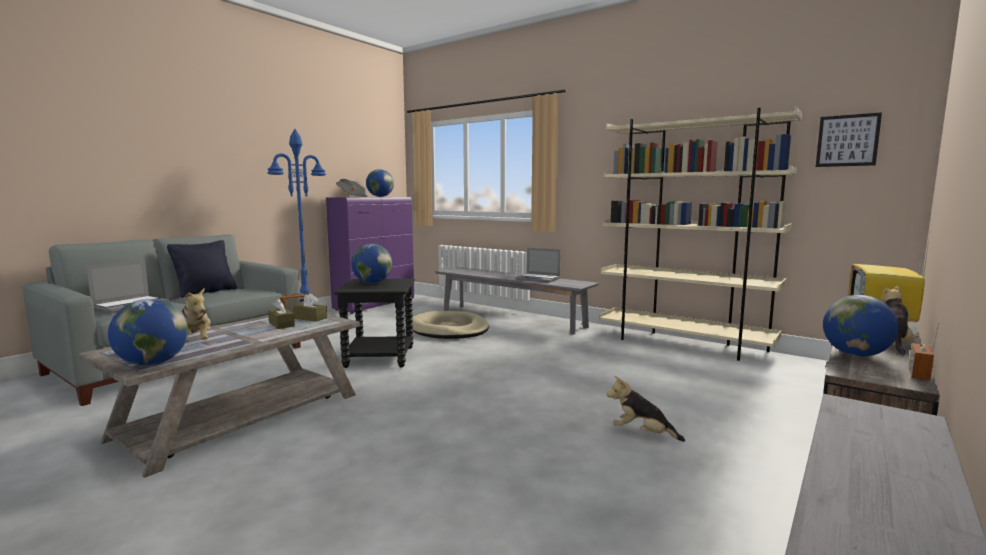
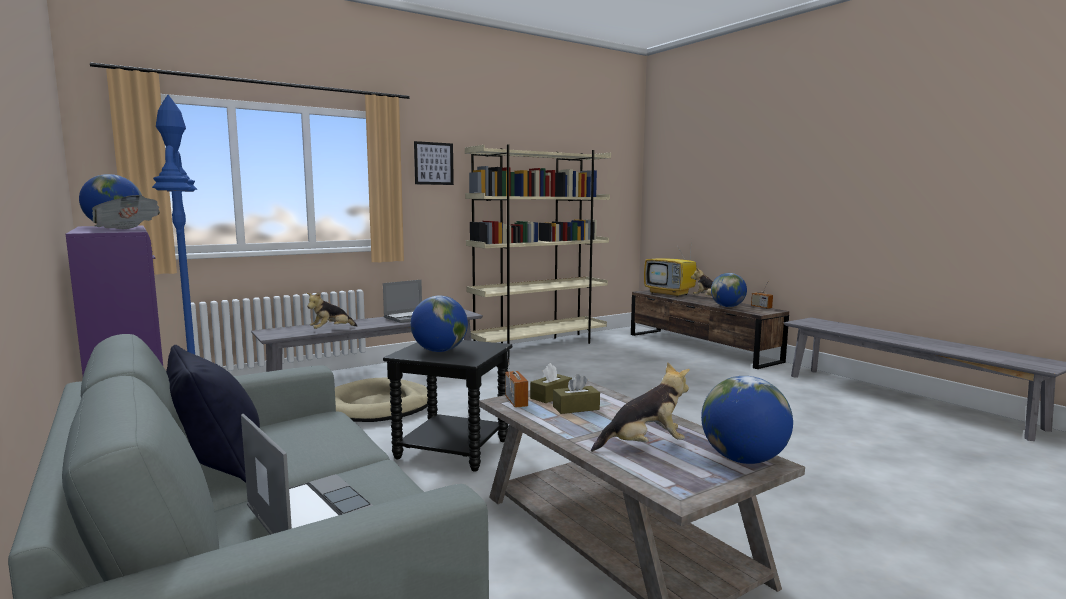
camera: 70 degrees left, 0 degrees up
(642, 434) = (708, 388): plush toy -> plush toy (331, 330)
(847, 140) = (607, 177): picture -> picture (433, 163)

